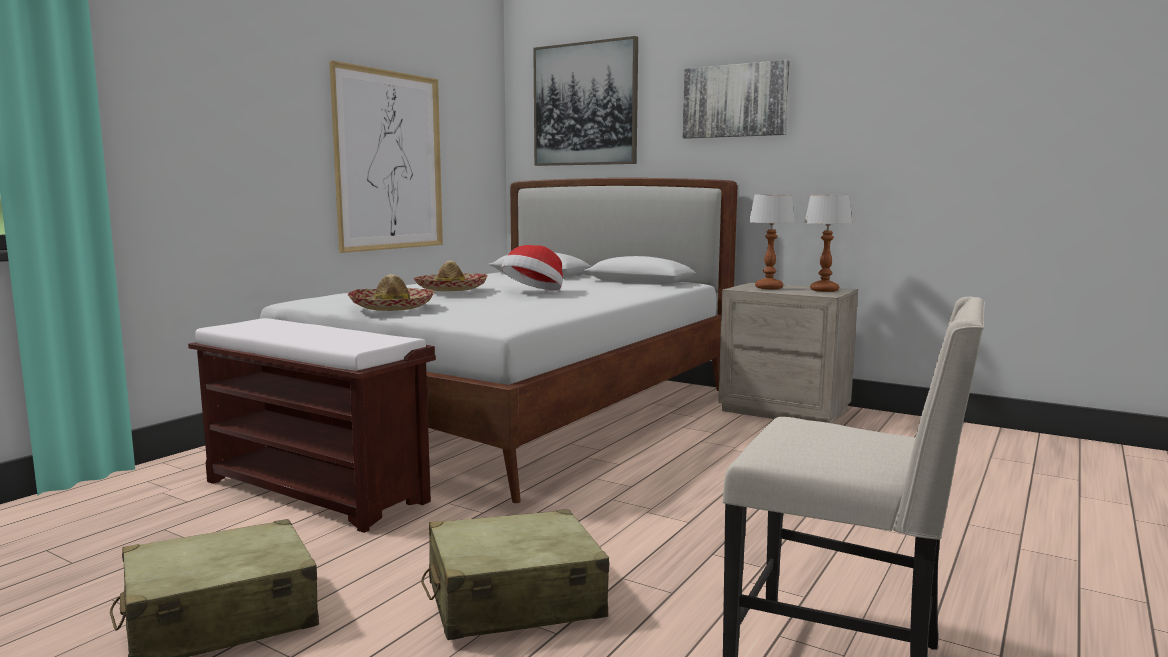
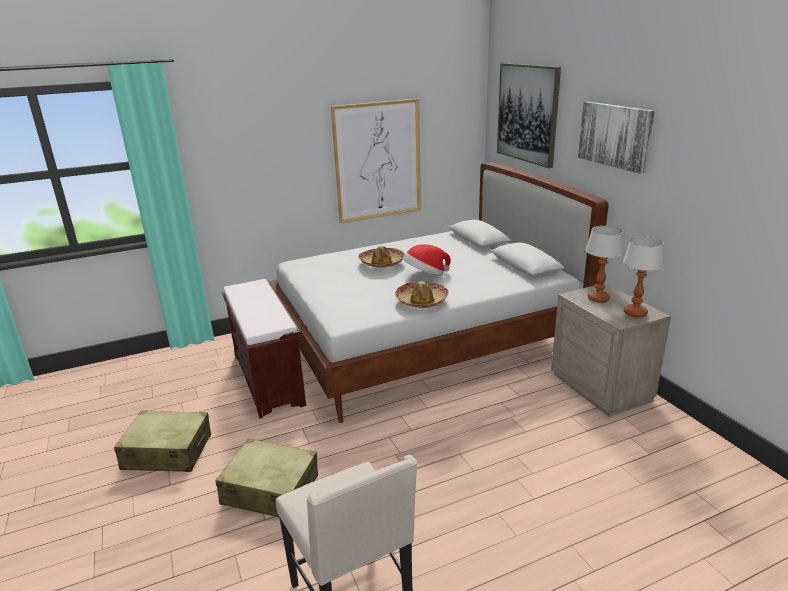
camera: 35 degrees right, 15 degrees up
(392, 307) = (321, 284): hat -> hat (421, 300)

